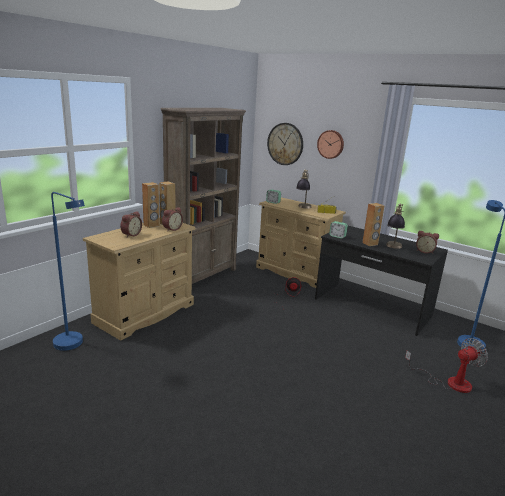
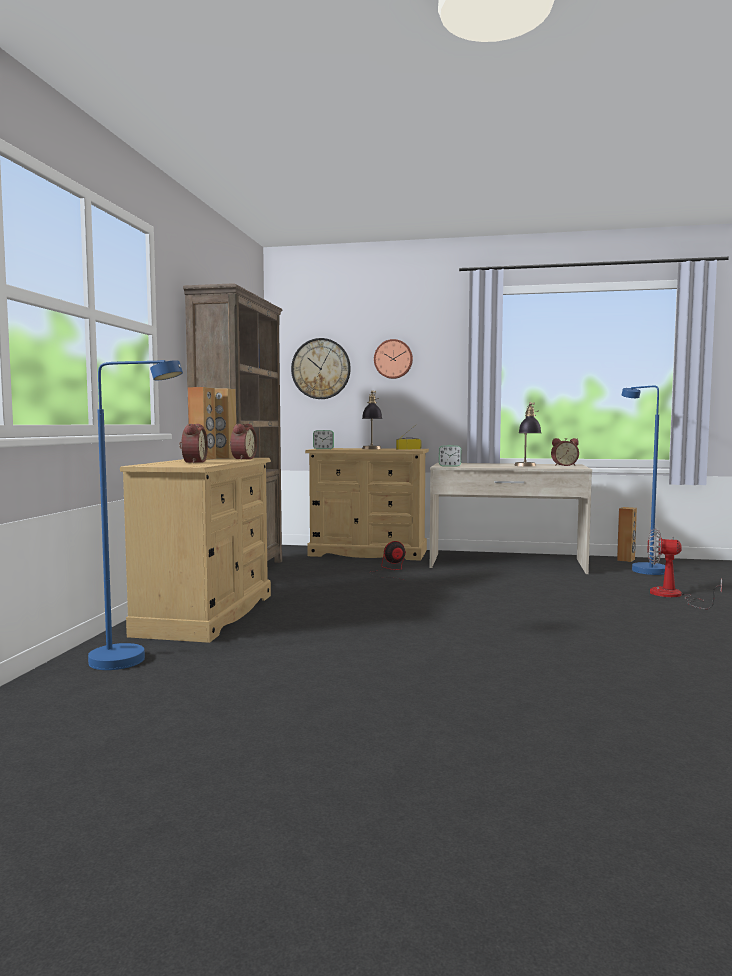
camera: 25 degrees left, 15 degrees down
(370, 244) = (497, 466): brown speaker -> brown speaker (626, 560)
(372, 307) = (506, 563): black desk -> beige desk
(449, 382) = (673, 596): fan -> fan turned 105 degrees counterclockwise

